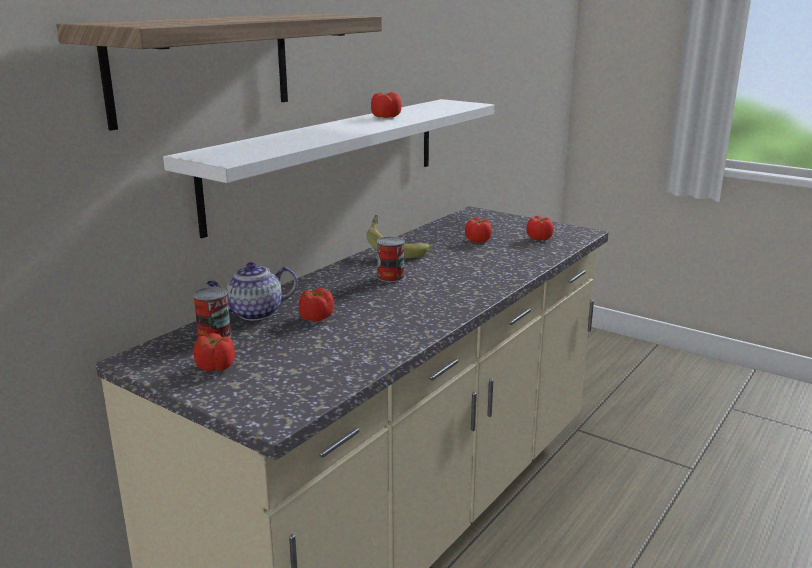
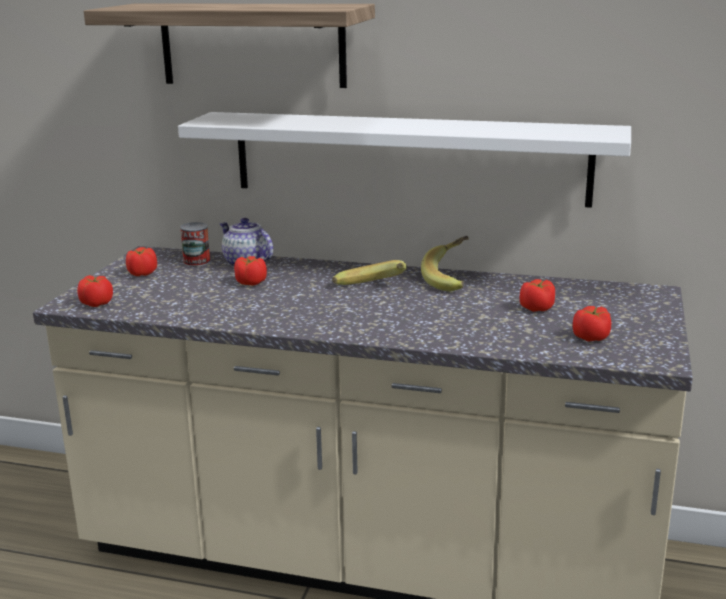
camera: 70 degrees right, 0 degrees up
(386, 117) = (459, 125): tomato -> tomato (96, 303)
(390, 277) = (373, 290): can -> banana

